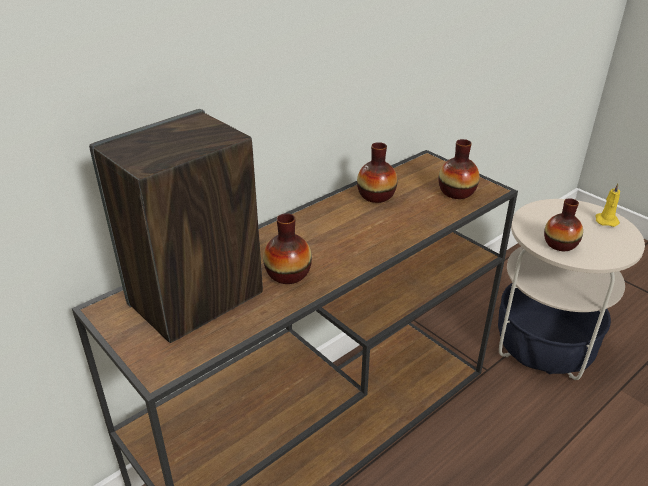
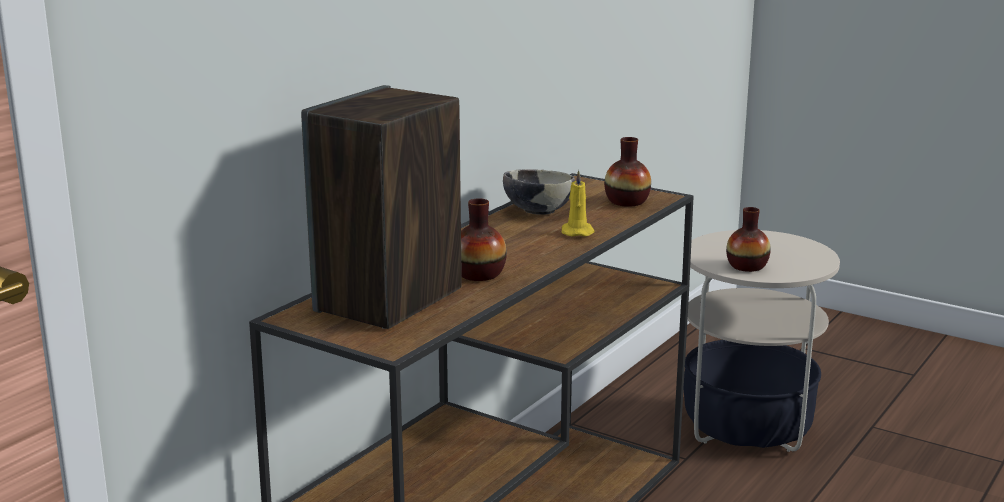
camera: 15 degrees left, 15 degrees down
(376, 195) = (537, 212): vase -> bowl
(606, 220) = (790, 242): yellow candle -> yellow candle (577, 232)

